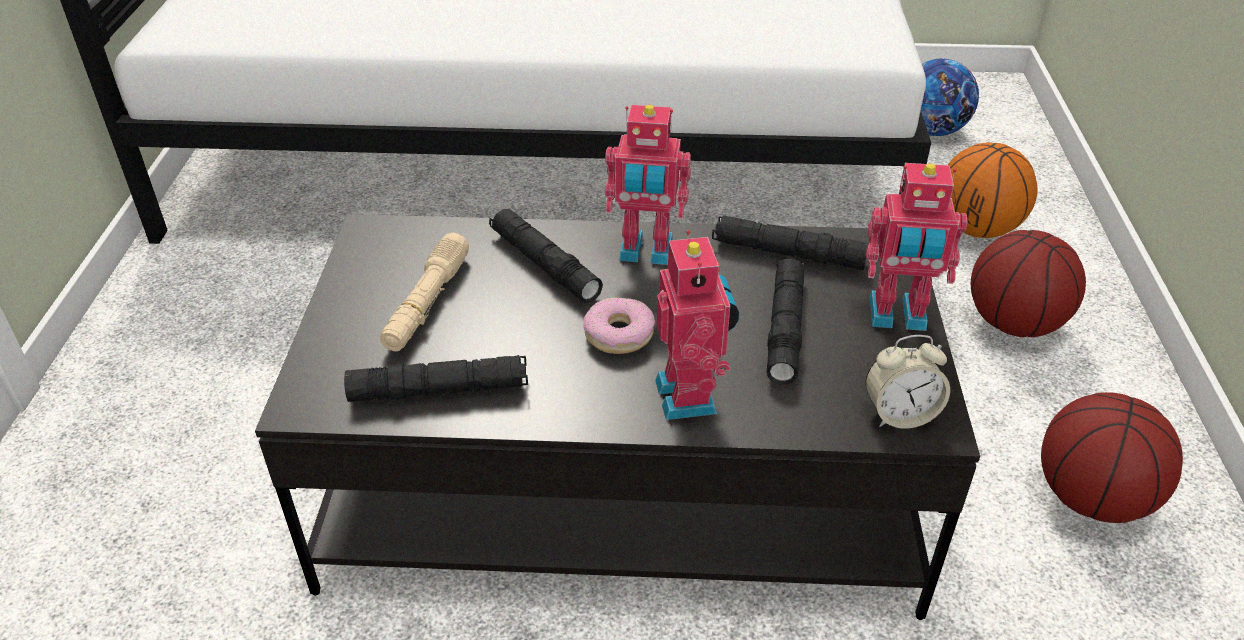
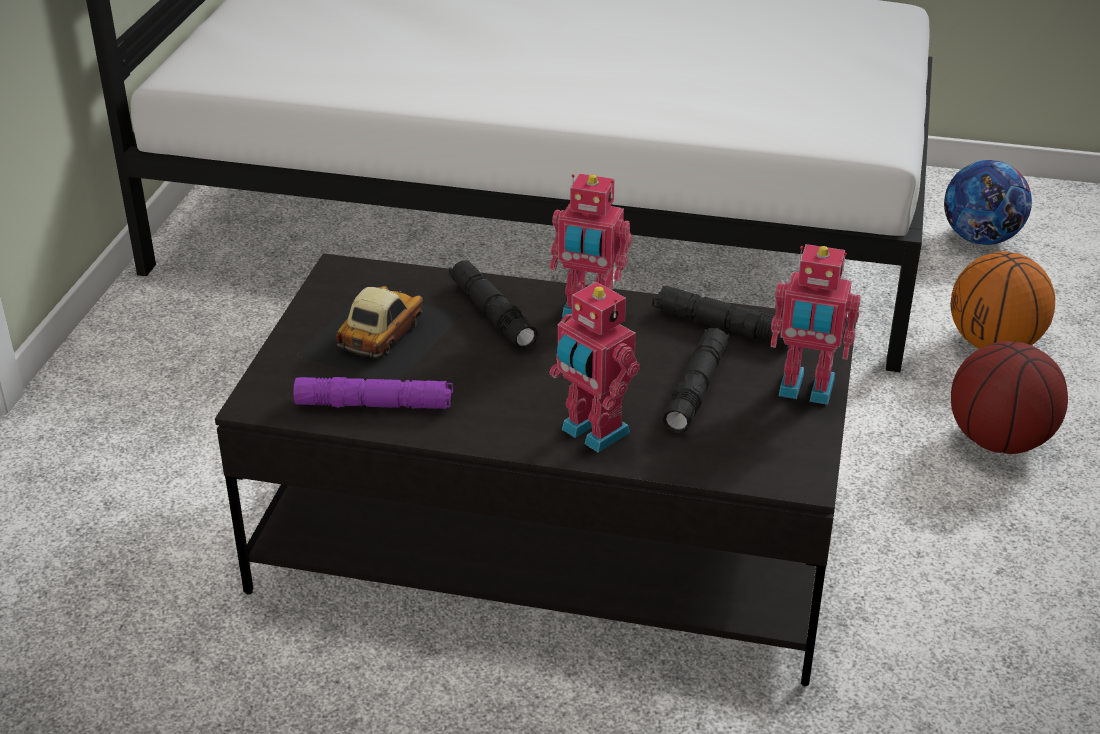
camera: 10 degrees right, 5 degrees down
(427, 303) = (379, 335): beige flashlight -> toy car
(439, 390) = (374, 404): black flashlight -> purple flashlight
(619, 334) = (543, 377): donut -> none
(691, 396) = (592, 433): toy robot -> toy robot turned 135 degrees clockwise
(900, 414) = (775, 468): alarm clock -> none
(1092, 497) = (1018, 607): basketball -> none

